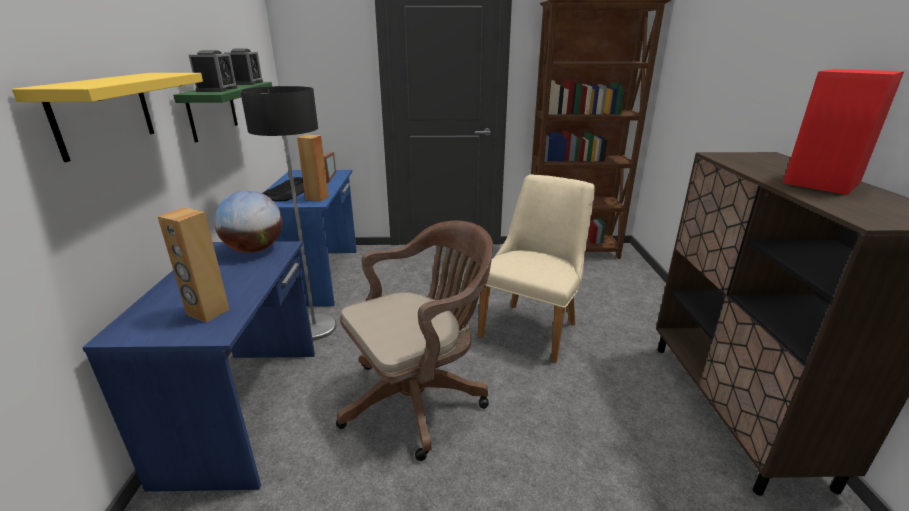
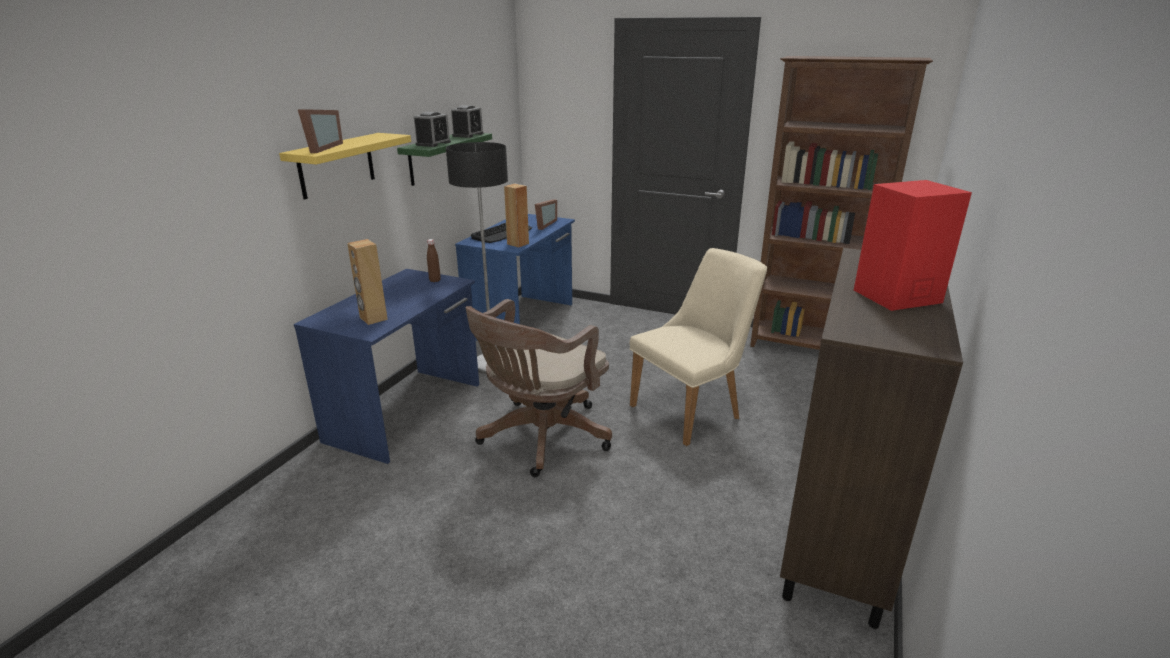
camera: 25 degrees right, 0 degrees up
(83, 83) = (319, 148): none -> picture frame
(255, 249) = (435, 280): globe -> brown bottle
(419, 397) = (540, 438): brown office chair -> brown office chair turned 135 degrees clockwise

